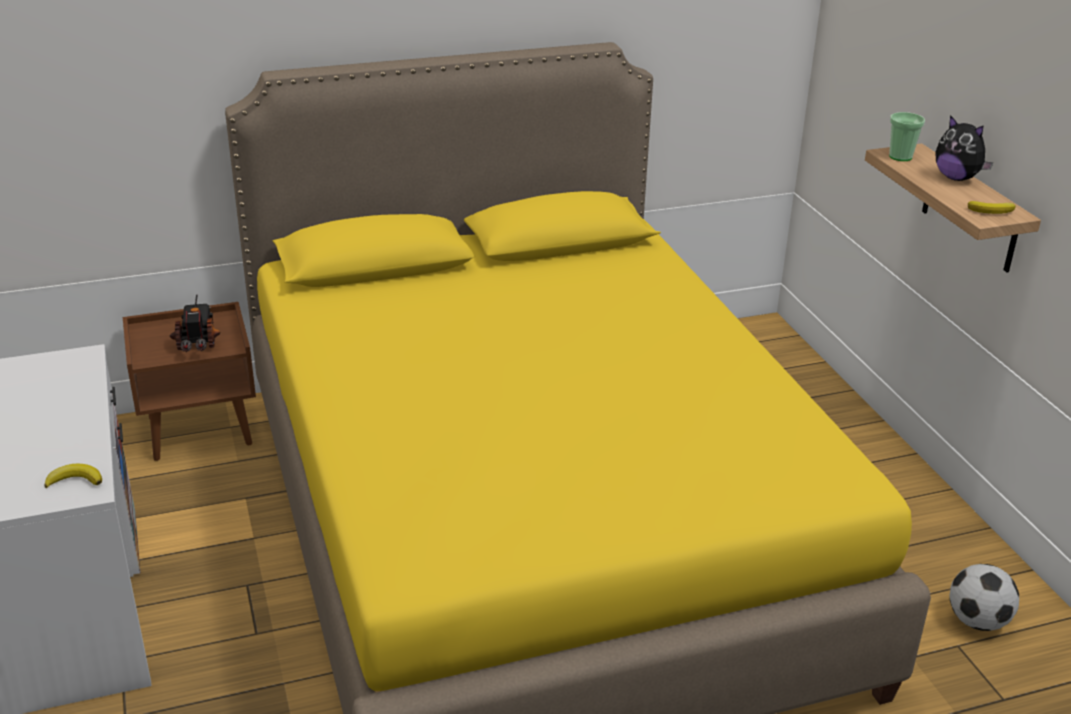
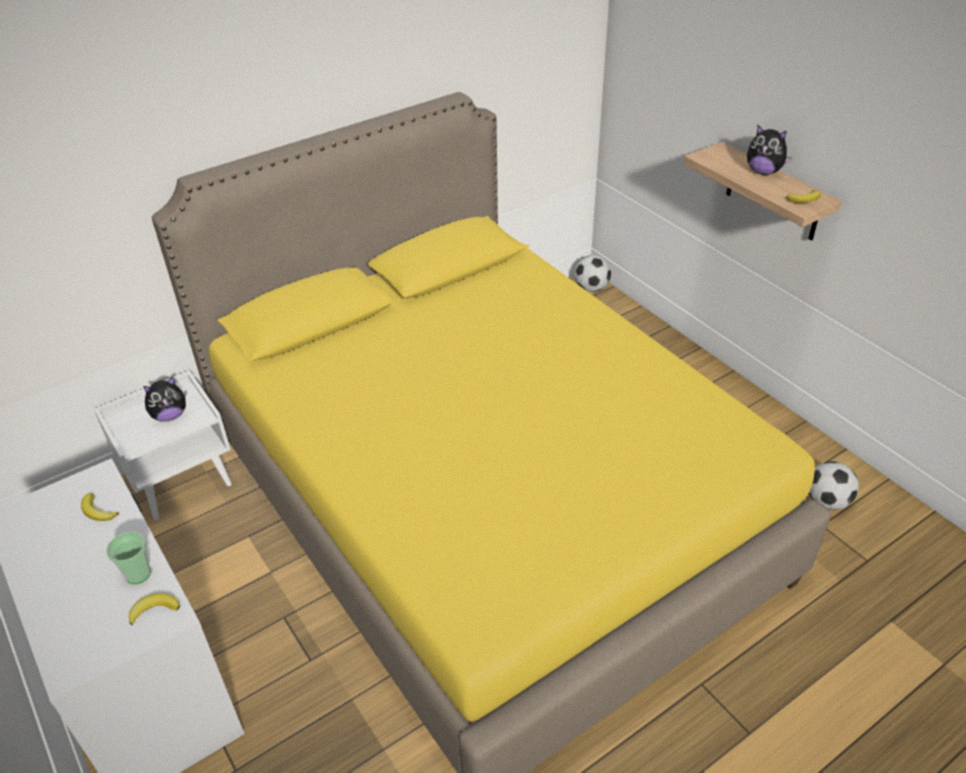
camera: 15 degrees left, 10 degrees up
(66, 385) = (97, 511): none -> banana
(198, 340) = (170, 415): toy truck -> plush toy
(201, 430) = (182, 481): brown nightstand -> white nightstand
(769, 332) = (591, 288): none -> football
(900, 157) = (713, 158): cup -> cup (138, 574)

